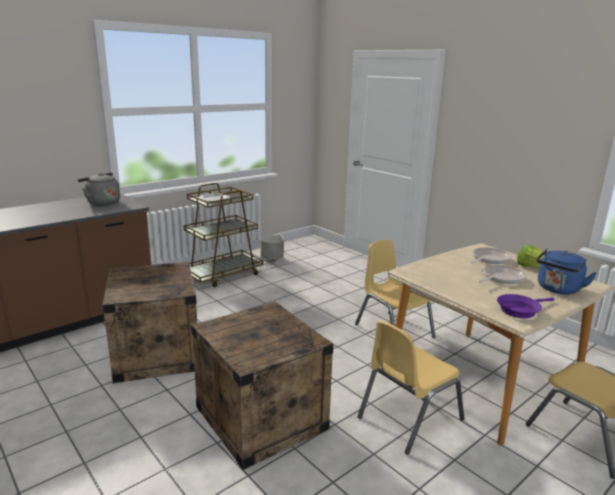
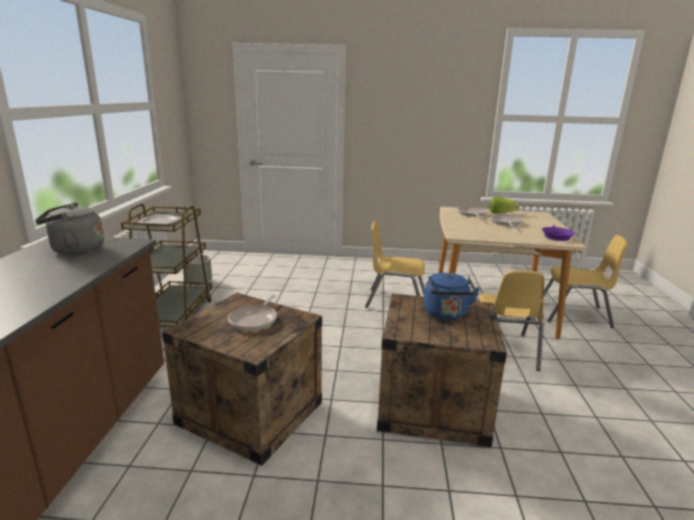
camera: 45 degrees left, 0 degrees up
(157, 281) = (255, 320): none -> frying pan
(558, 289) = (539, 221): blue kettle -> blue kettle (446, 314)

